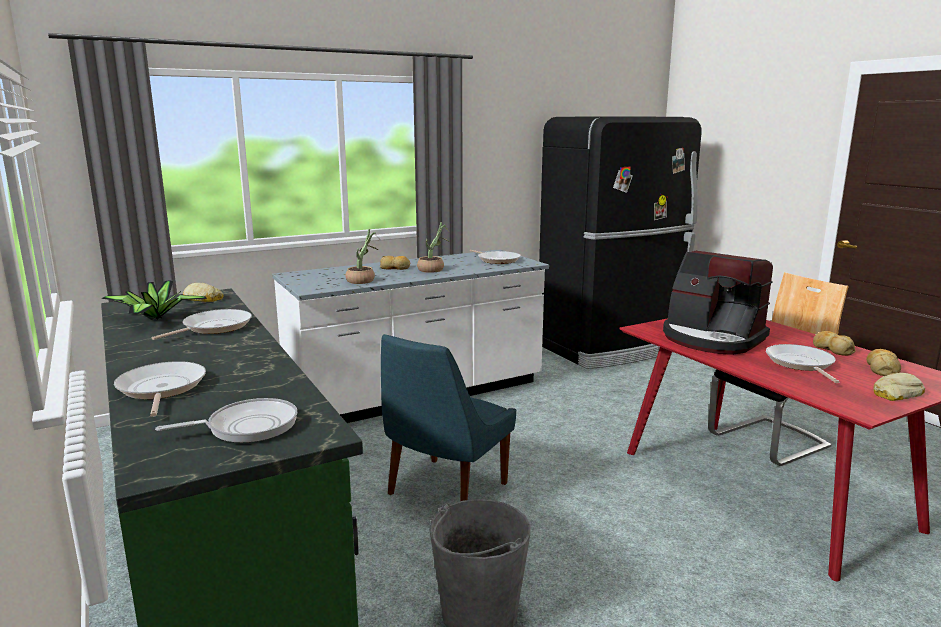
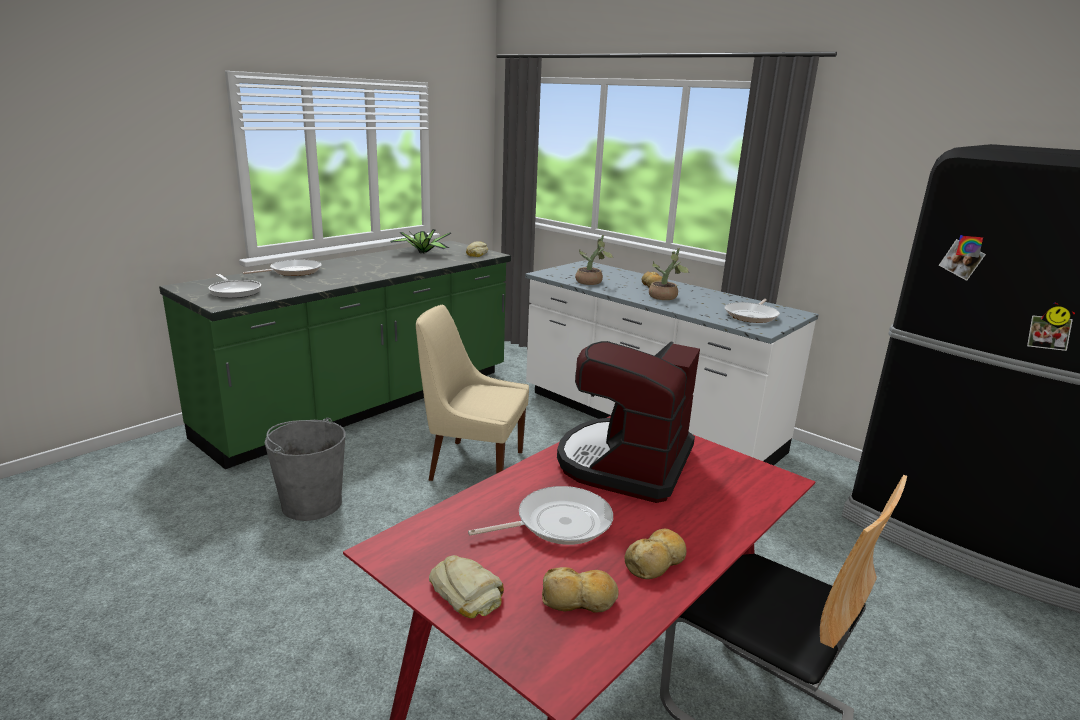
camera: 70 degrees right, 5 degrees up
(214, 327) = (409, 264): frying pan -> none
(444, 491) = (472, 465): blue chair -> beige chair

